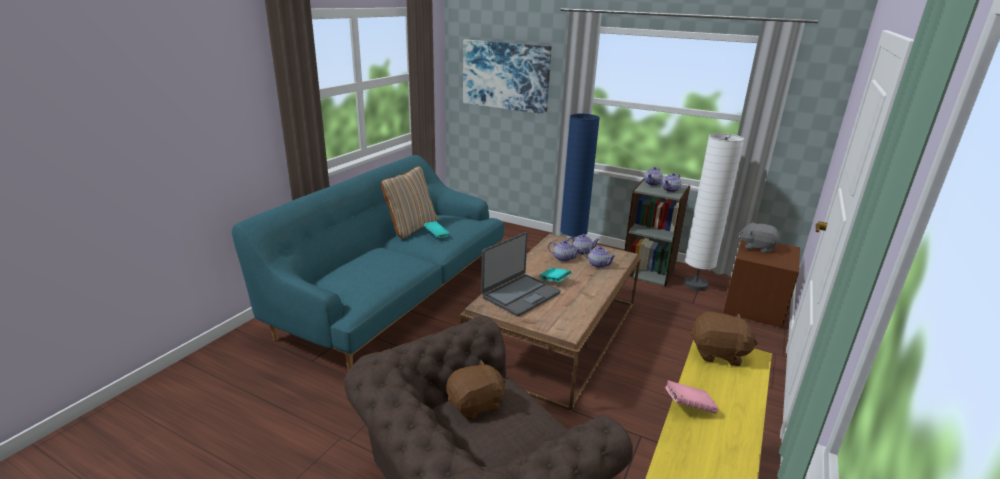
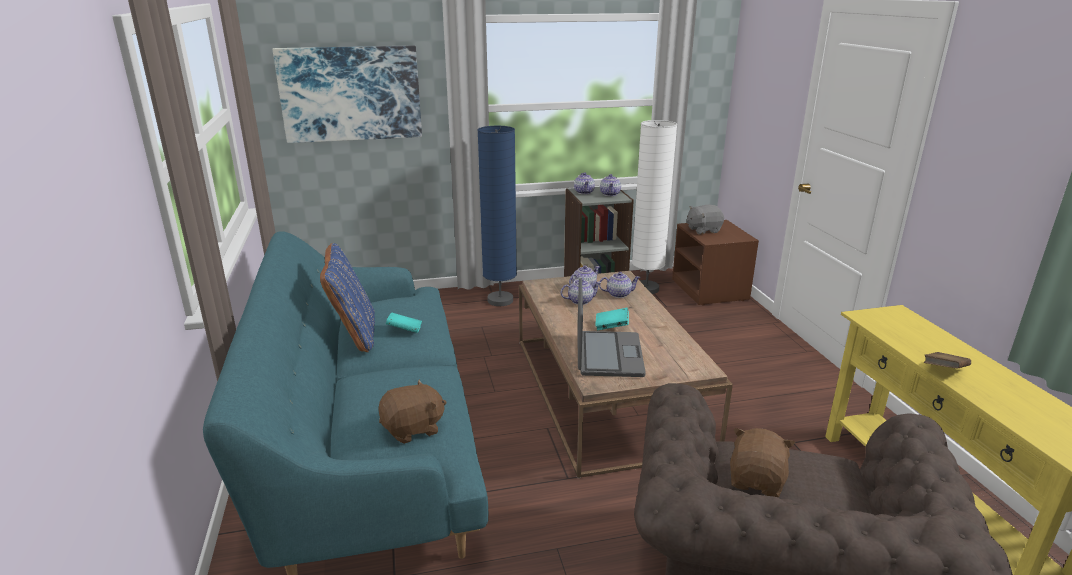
camera: 40 degrees left, 0 degrees up
(411, 227) = (354, 334): beige pillow -> blue pillow
(688, 406) = (944, 371): pink book -> brown book
(718, 353) = (882, 321): brown plush toy -> brown plush toy (413, 429)

